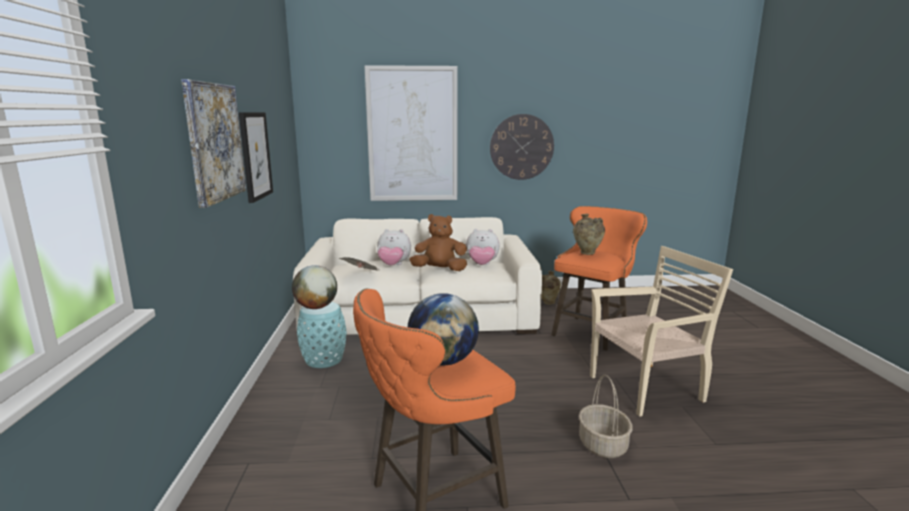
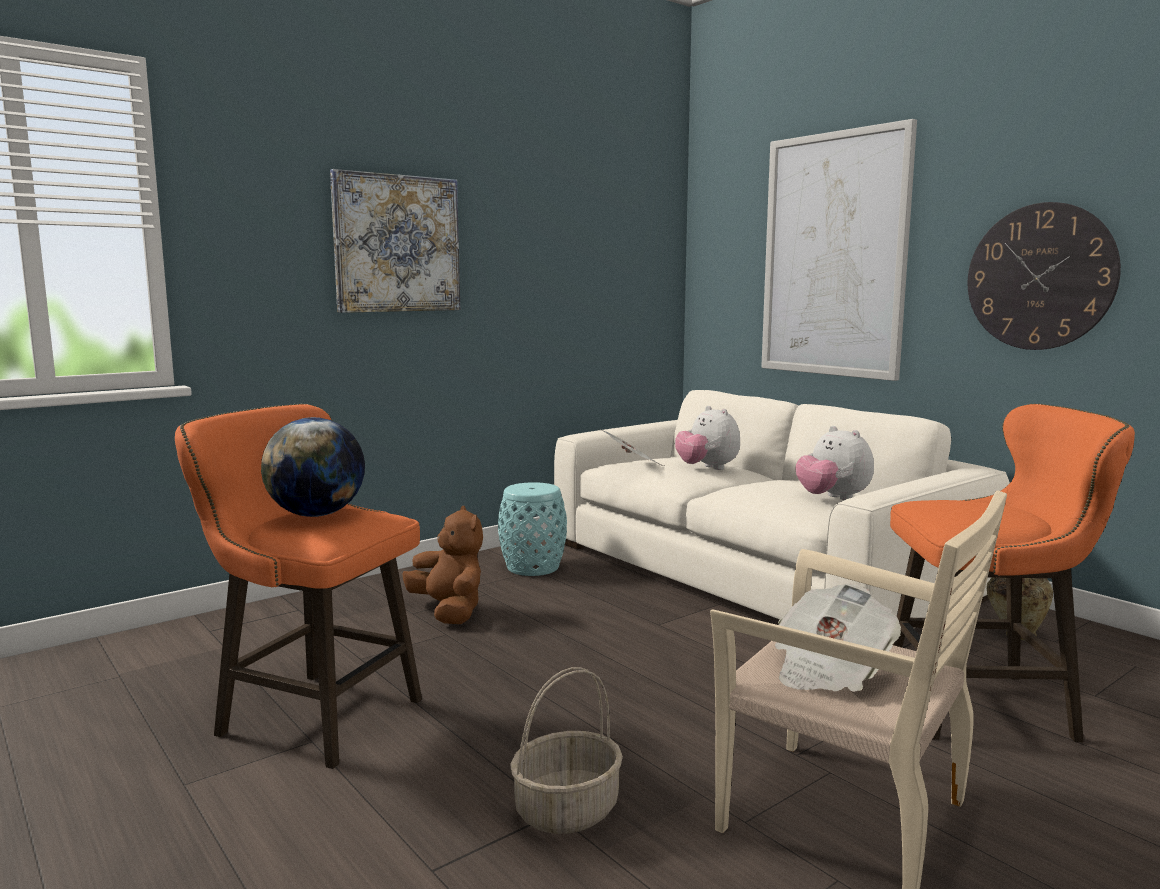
camera: 55 degrees right, 5 degrees down
(255, 155) = (514, 272): picture -> none
(316, 307) = (529, 487): globe -> none
(439, 270) = (742, 486): brown plush toy -> brown plush toy (449, 611)
(587, 253) = (960, 504): beige vase -> none
(643, 333) = (829, 670): none -> newspaper

